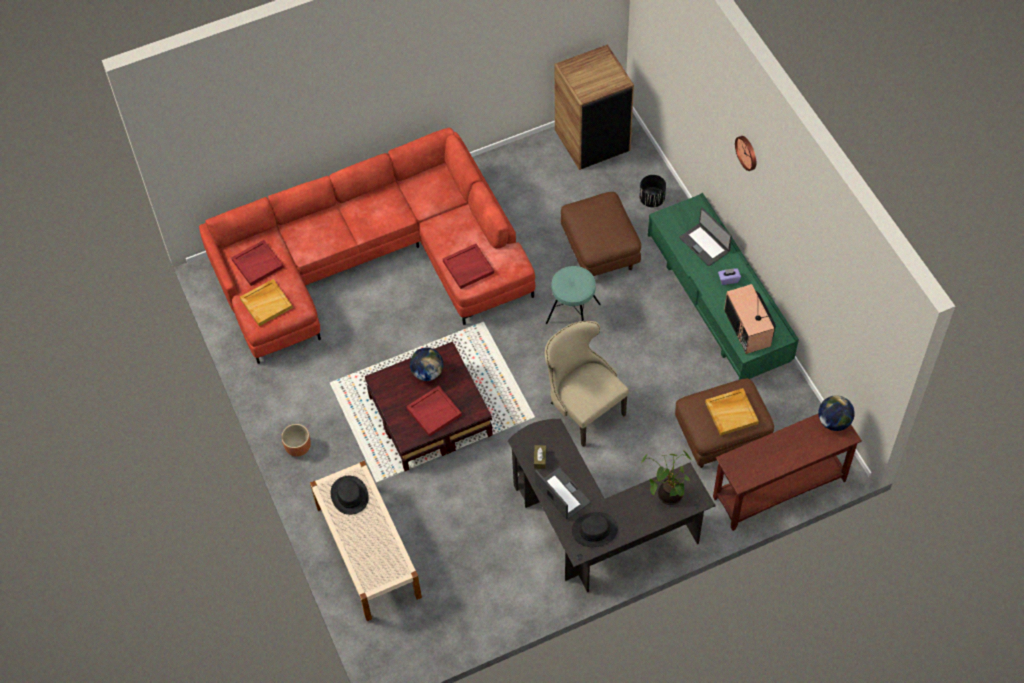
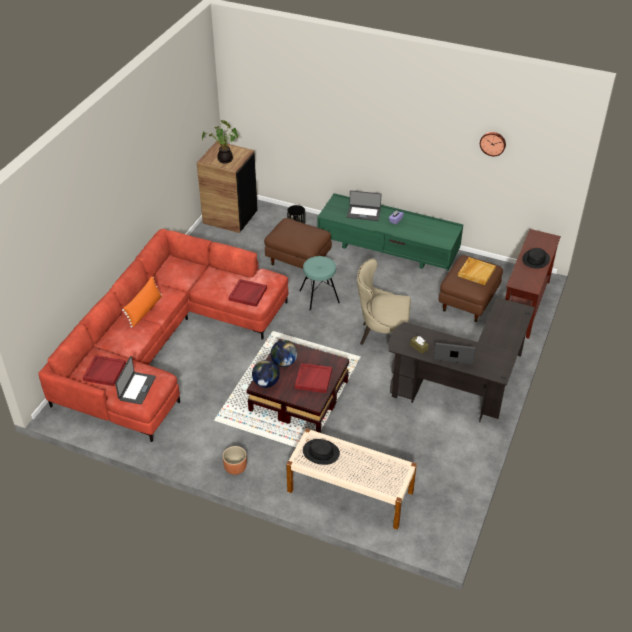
camera: 45 degrees left, 15 degrees down
(266, 303) = (136, 388): beige tray -> laptop
(356, 217) = (144, 310): none -> orange pillow
(594, 530) = (493, 359): black hat -> black hat (536, 259)
(667, 494) = (506, 318): potted plant -> potted plant (224, 160)
(747, 152) = (379, 119): wall clock -> wall clock (493, 143)
(748, 328) = (433, 234): television -> none
(834, 422) = (538, 236): globe -> globe (266, 383)

